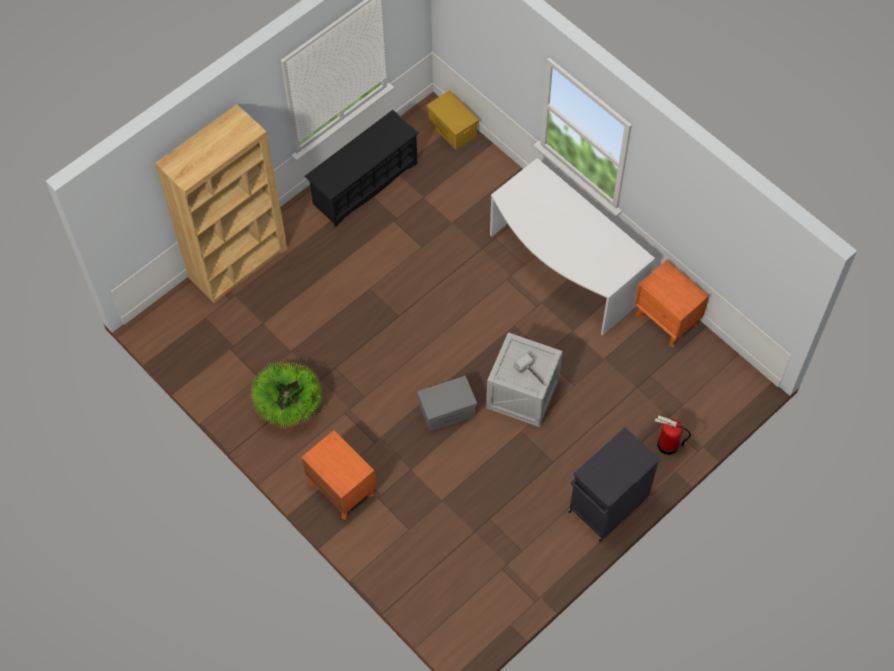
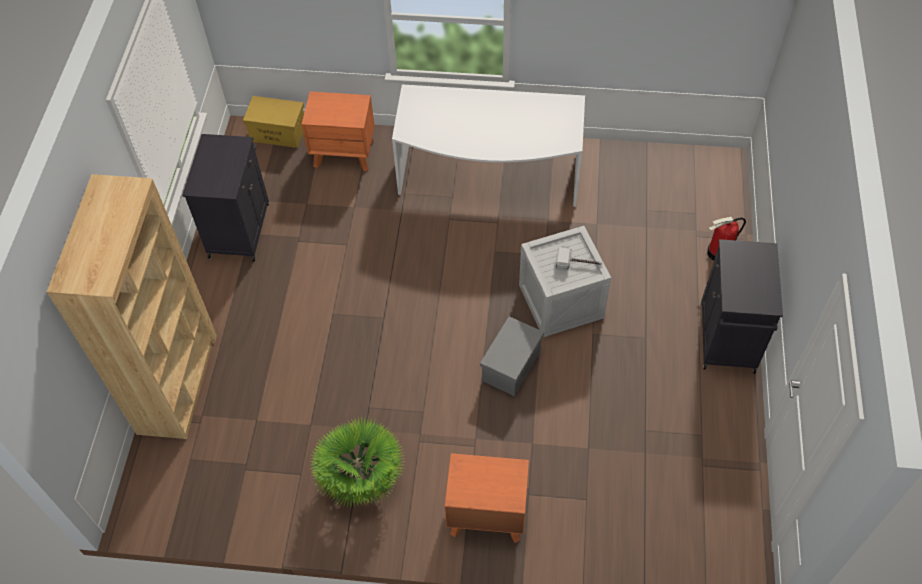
camera: 40 degrees left, 5 degrees down
(364, 184) = (239, 228): black shoe rack -> black cabinet
(667, 319) = (612, 158): orange nightstand -> orange nightstand (344, 153)

